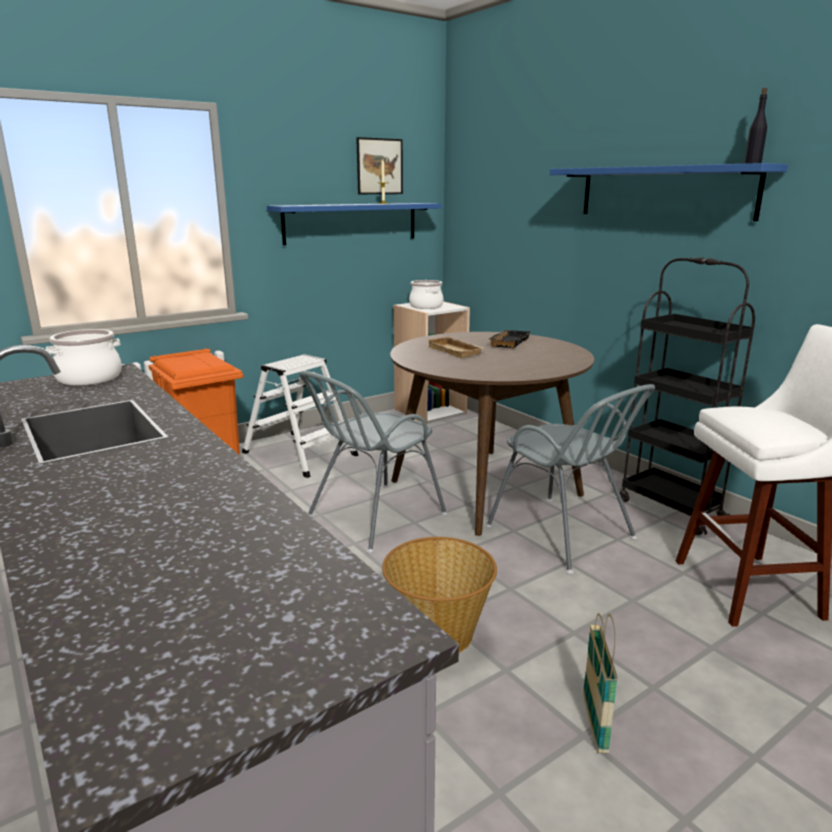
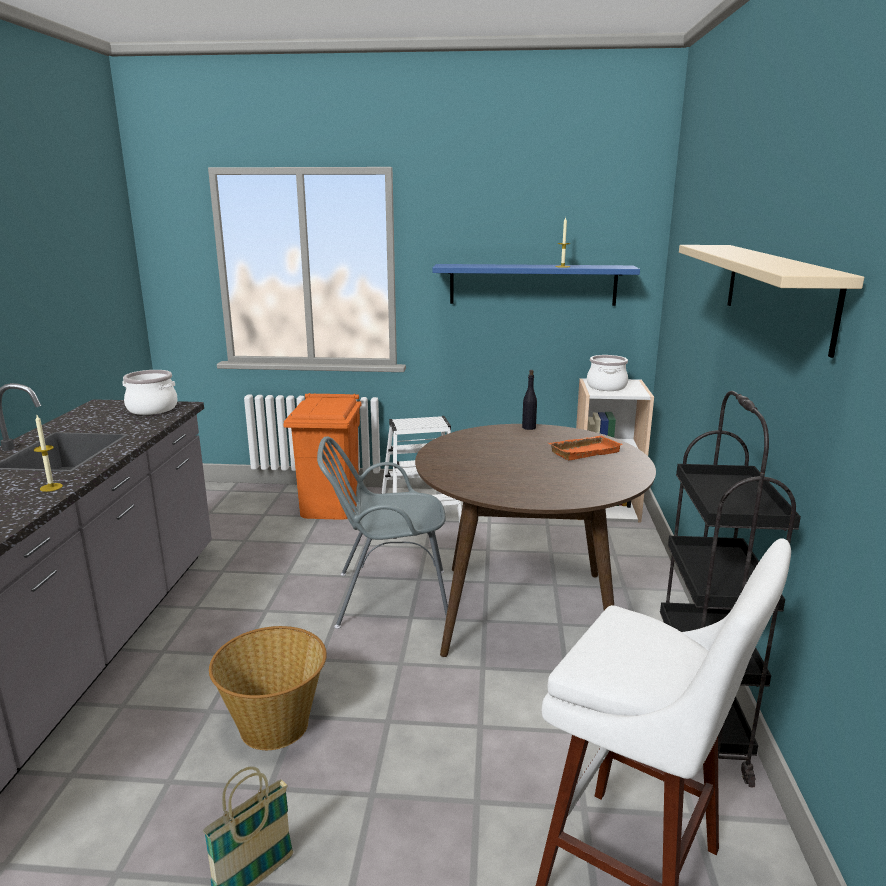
camera: 40 degrees right, 0 degrees up
(191, 452) = (51, 487): none -> candle
(379, 166) = (574, 224): picture -> none
(456, 351) = (504, 449): beige tray -> none
(508, 342) = (584, 451): black tray -> orange tray
(564, 534) = (525, 696): grey chair -> none
(664, 192) = (777, 292): blue shelf -> beige shelf
(752, 163) = (818, 270): black bottle -> black bottle (529, 427)

